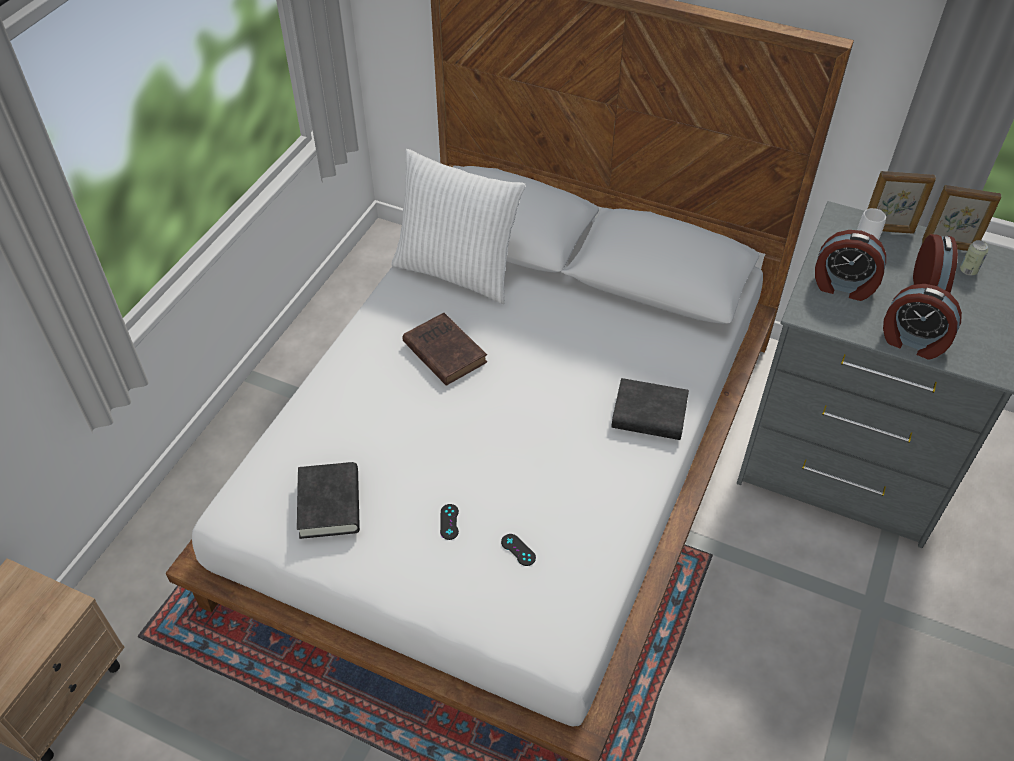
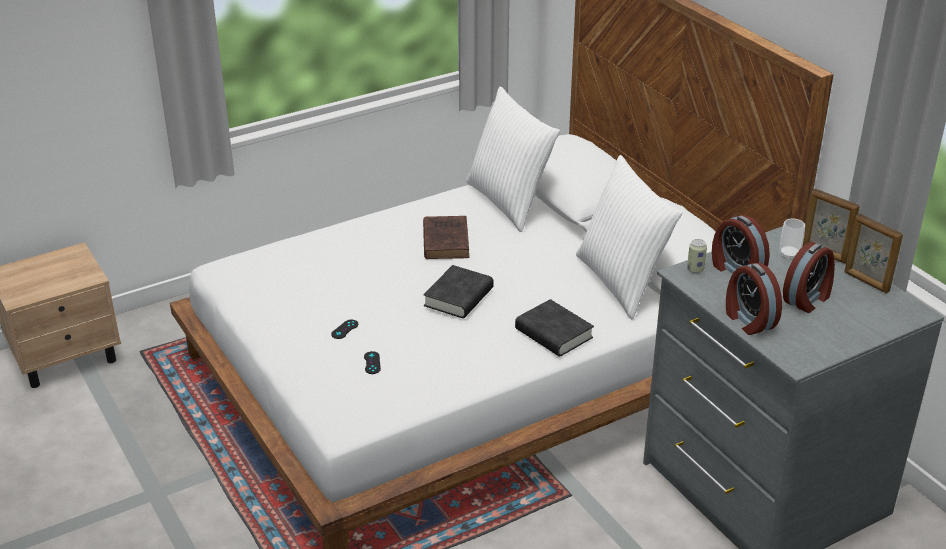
camera: 35 degrees right, 15 degrees down
(329, 504) = (279, 286): black book -> black book (458, 297)
(648, 320) = (622, 282): none -> white pillow
(968, 270) = (862, 301): can -> can (695, 269)

